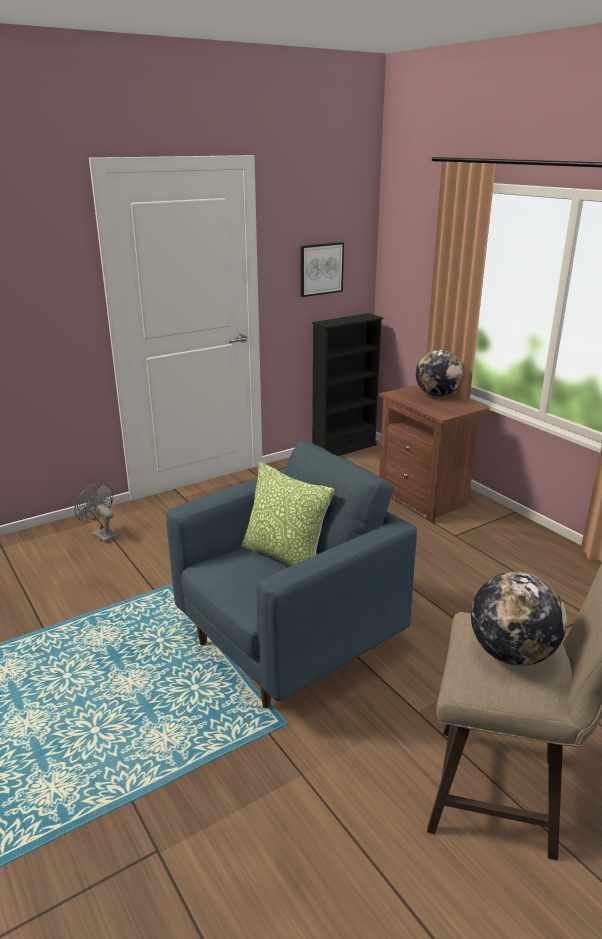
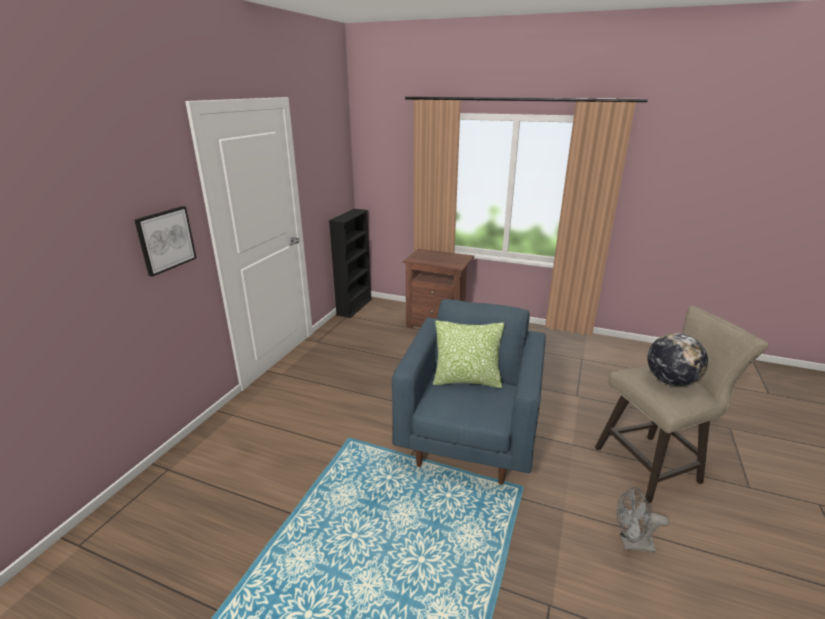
camera: 35 degrees left, 0 degrees up
(101, 535) = (249, 424): grey fan -> grey fan (631, 543)
(320, 269) = (328, 180): picture -> picture (165, 240)
(437, 395) = (436, 254): globe -> none

